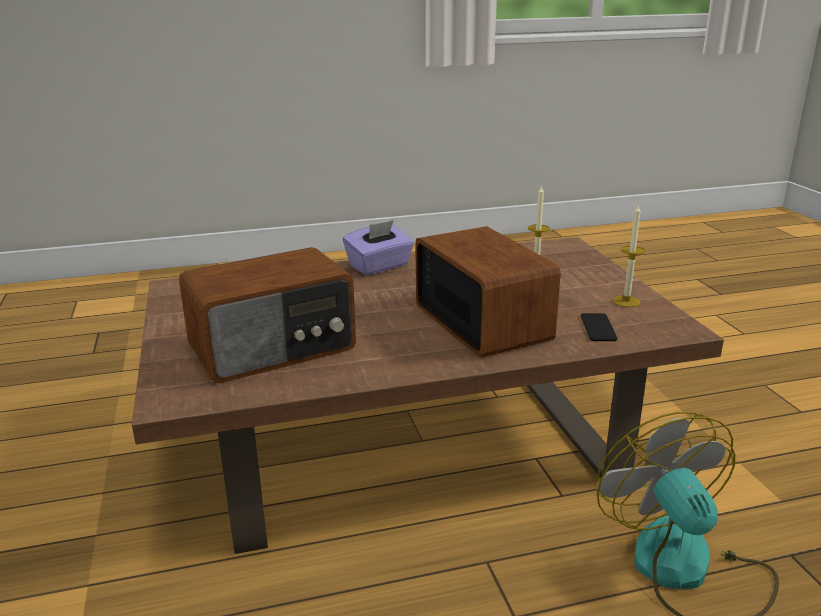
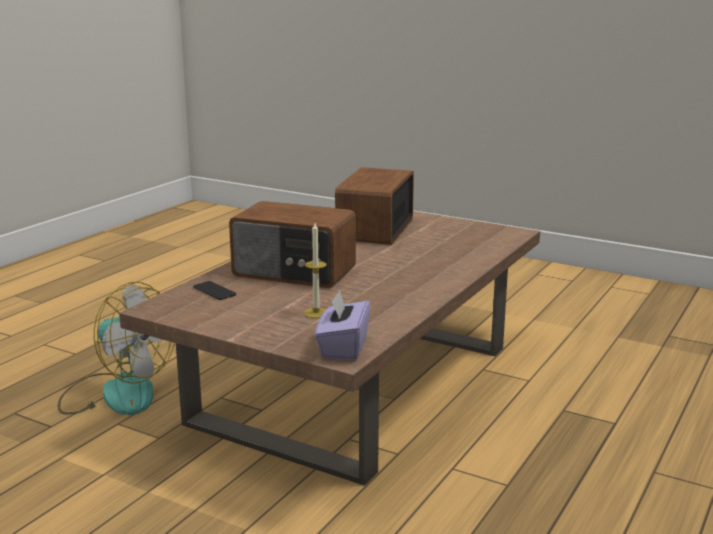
camera: 135 degrees right, 5 degrees down
(379, 266) = (442, 281): purple tissue box -> purple tissue box (343, 348)
(626, 301) = (216, 316): candle -> none

